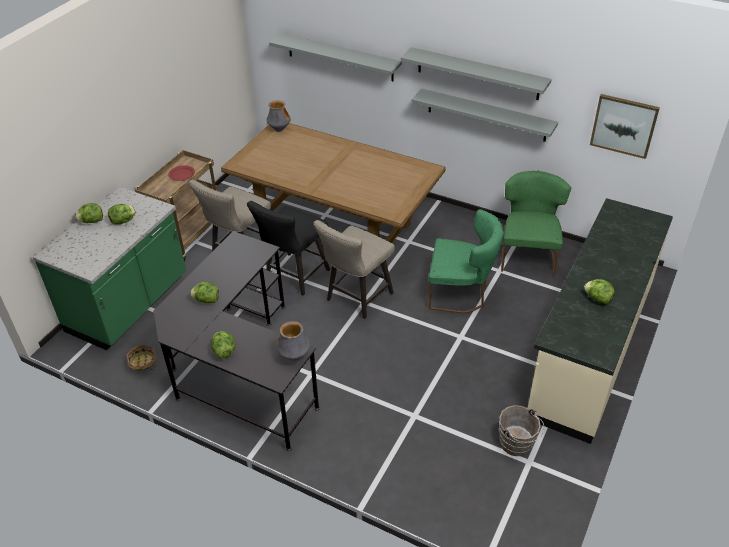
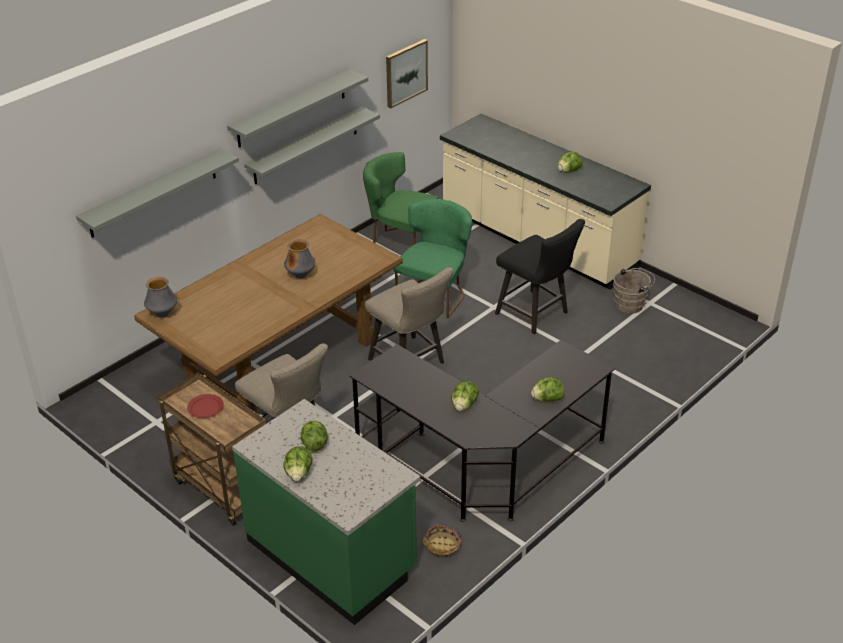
camera: 75 degrees left, 5 degrees down
(294, 277) = (352, 404): black stool -> black stool (536, 315)
(294, 356) = (569, 354): vase -> vase (300, 275)

